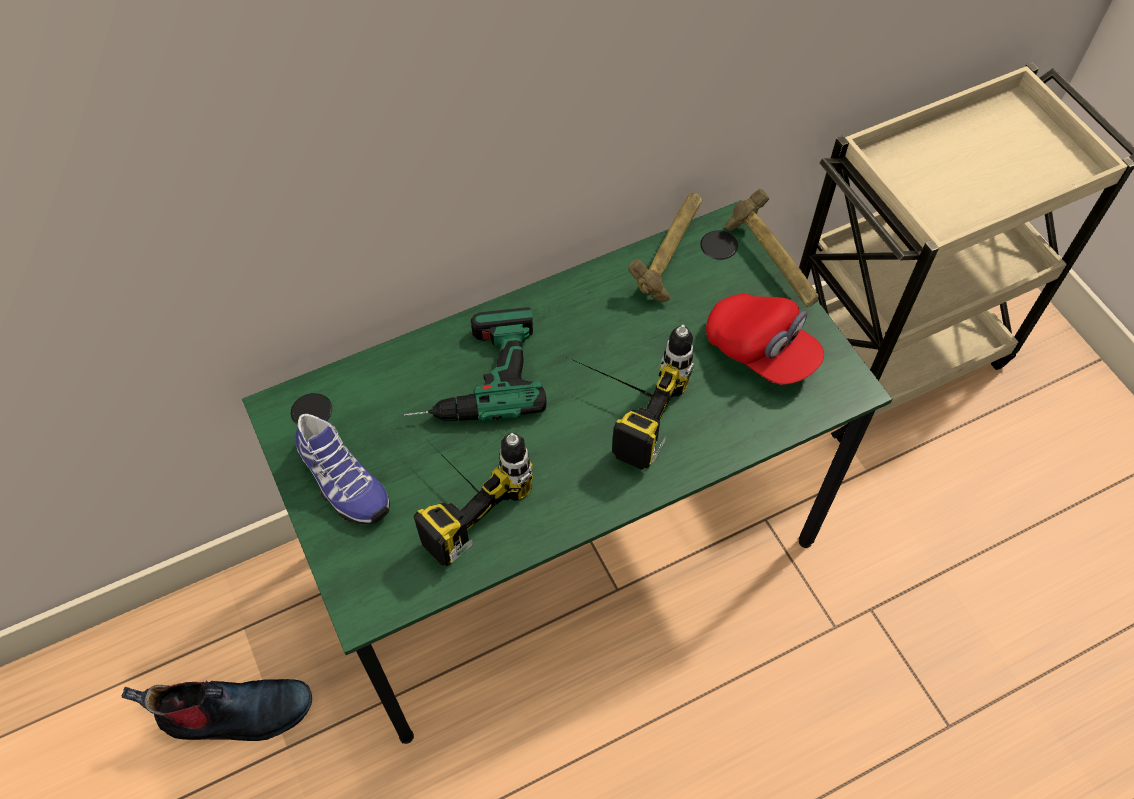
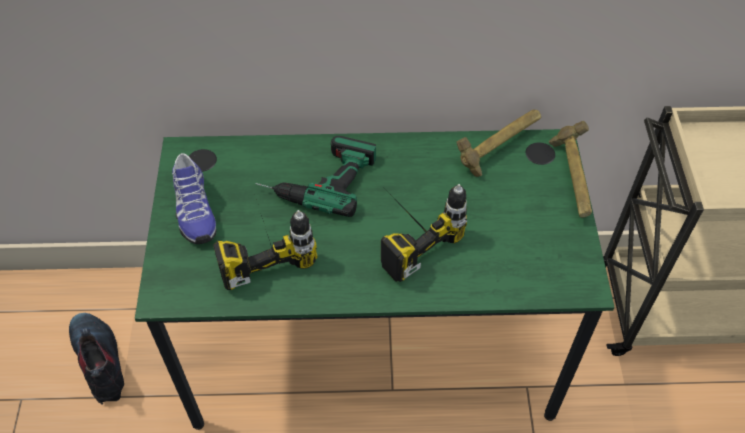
camera: 25 degrees right, 5 degrees down
(235, 715) = (100, 361): boot -> boot turned 135 degrees counterclockwise
(760, 351) = (530, 236): red cap -> none

